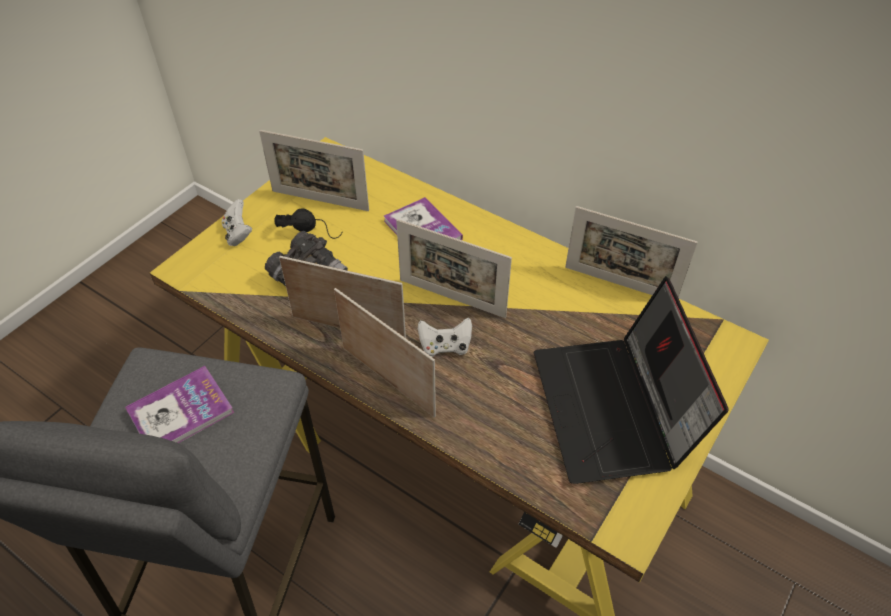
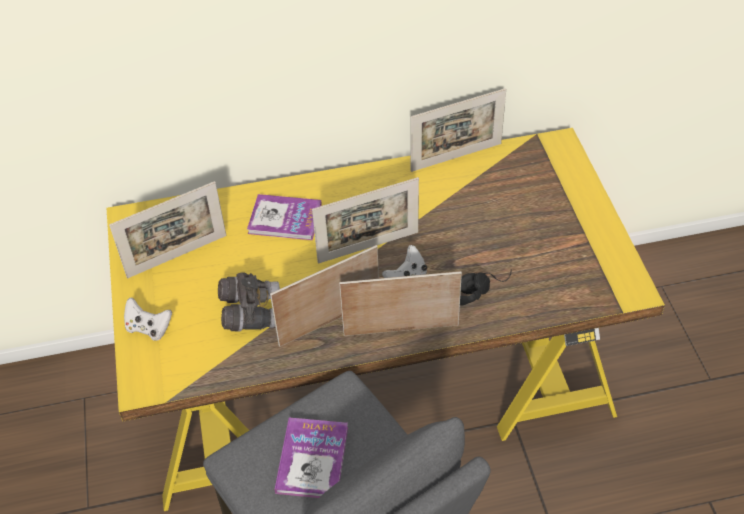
camera: 45 degrees left, 0 degrees up
(310, 230) = (202, 281): black headphones -> black headphones (478, 289)
(614, 410) = (547, 234): laptop -> none

